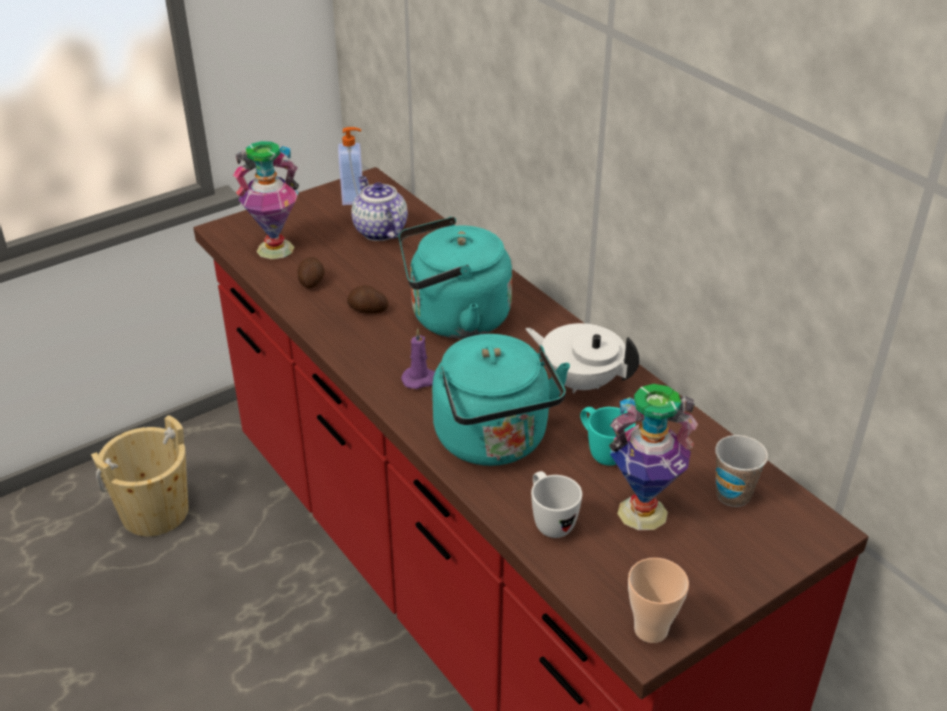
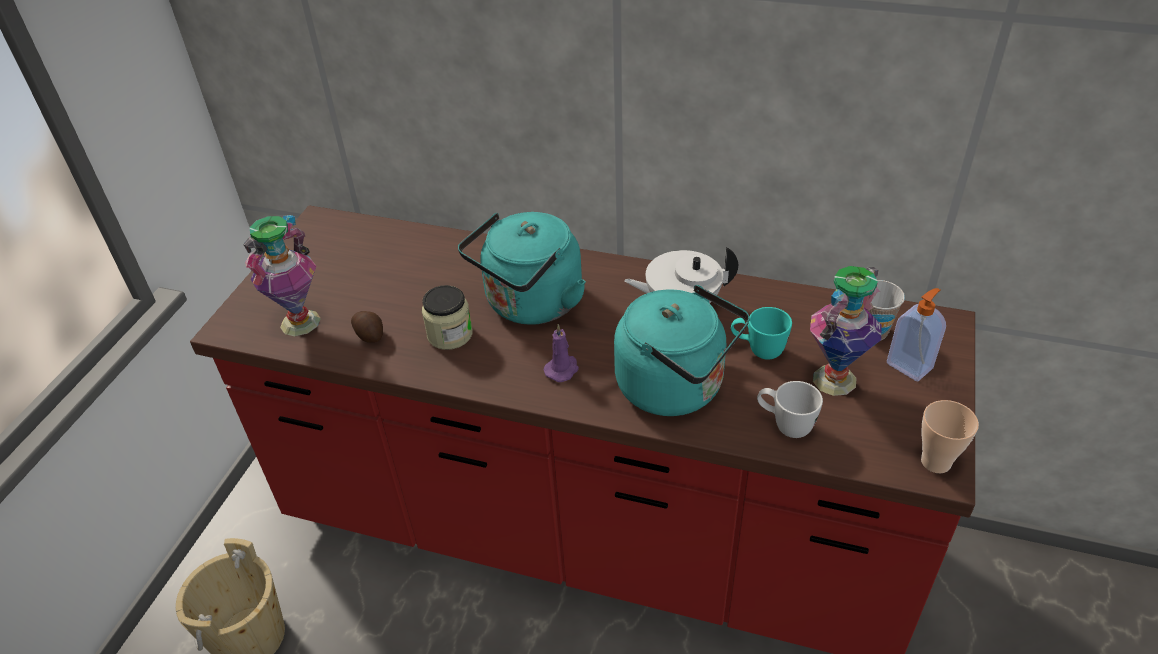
camera: 35 degrees left, 5 degrees up
(354, 198) = (321, 241): soap dispenser -> soap dispenser (910, 365)
(367, 310) = (450, 334): potato -> jar
(379, 231) = (379, 260): teapot -> none

